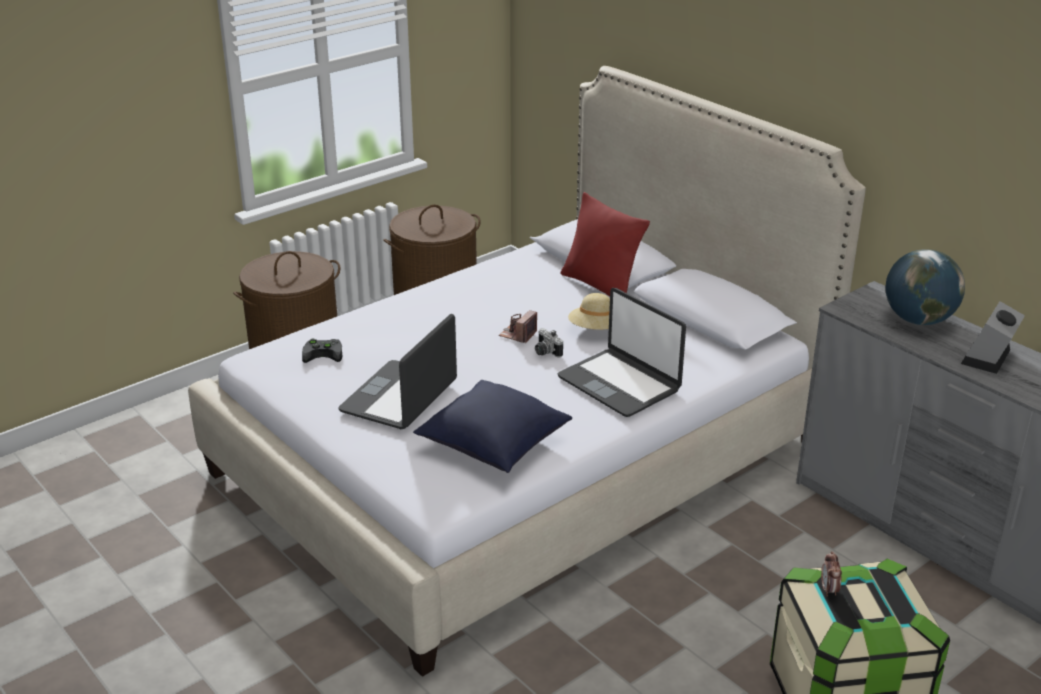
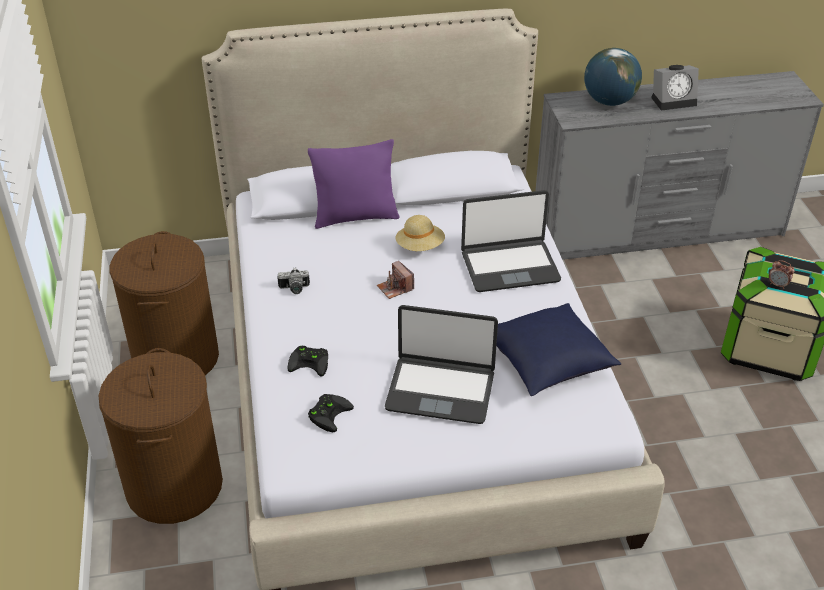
camera: 60 degrees left, 10 degrees up
(380, 327) = (311, 362): none -> black game controller
(400, 397) = (440, 390): laptop -> laptop turned 45 degrees counterclockwise
(545, 352) = (433, 284): camera -> camera (294, 289)
(601, 286) = (355, 217): red pillow -> purple pillow
(988, 358) = (674, 100): alarm clock -> alarm clock turned 75 degrees counterclockwise

